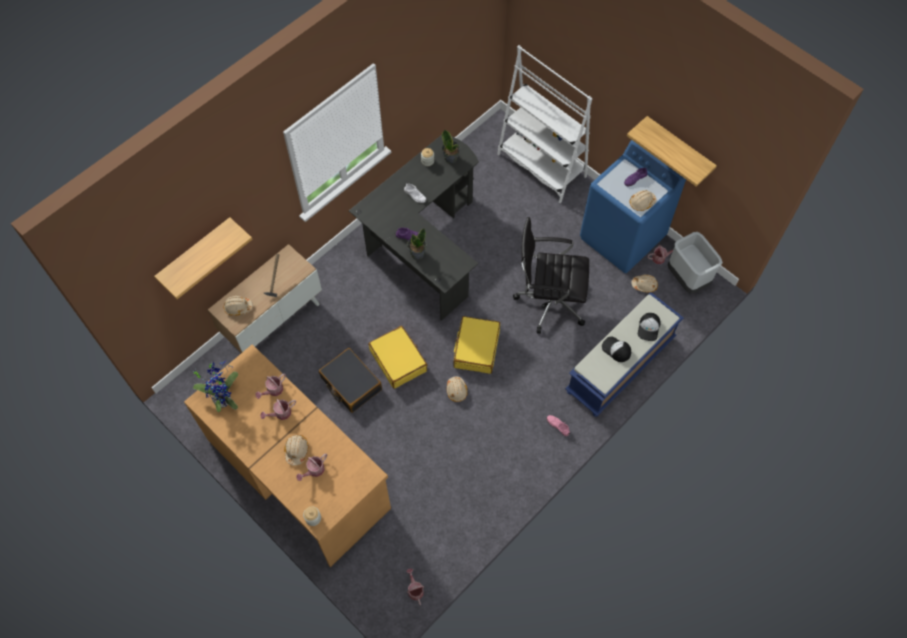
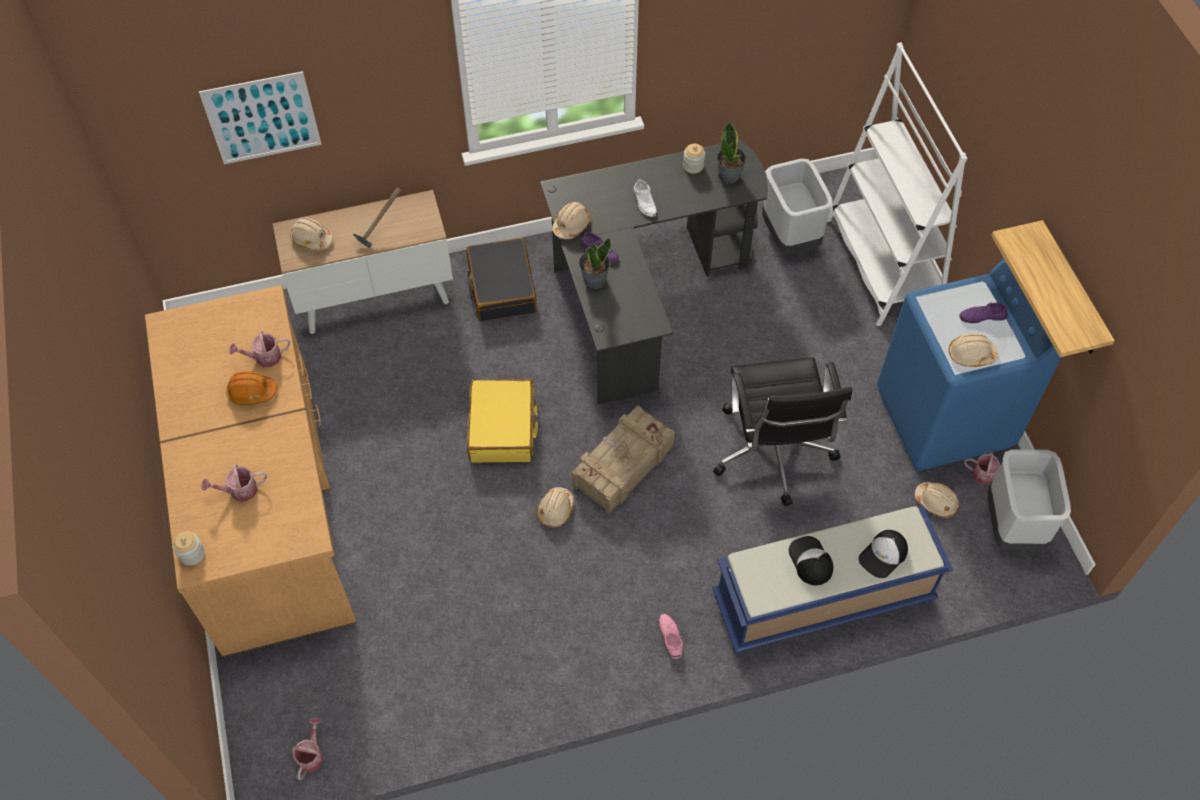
camera: 30 degrees right, 5 degrees down
(195, 253) = (262, 118): shelf -> picture
(223, 398) = (195, 335): potted plant -> none
(280, 413) = (251, 392): watering can -> orange hard hat
(296, 450) = (237, 451): beige hard hat -> beige hard hat (571, 225)
(351, 384) = (418, 426): black suitcase -> black suitcase (501, 288)
(476, 348) = (622, 466): yellow suitcase -> crate
(483, 174) = (788, 237): none -> grey trash can
(549, 301) = (773, 453): black office chair -> black office chair turned 135 degrees counterclockwise

